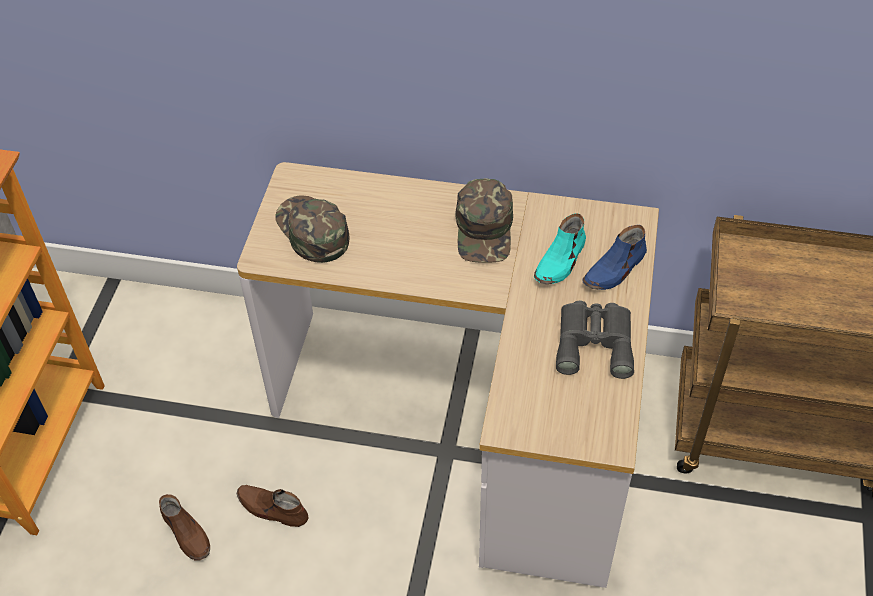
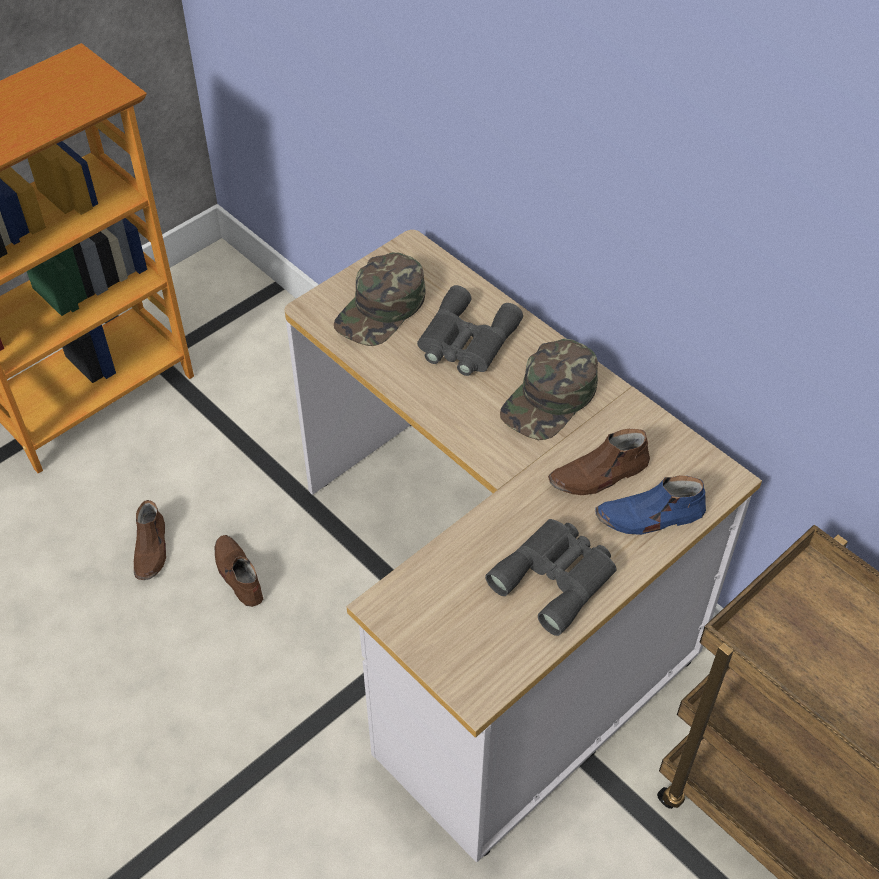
camera: 35 degrees right, 0 degrees up
(311, 231) = (382, 309): green cap -> green cap turned 150 degrees counterclockwise
(392, 222) = (465, 342): none -> grey binoculars
(561, 261) = (599, 475): turquoise shoe -> brown shoe

